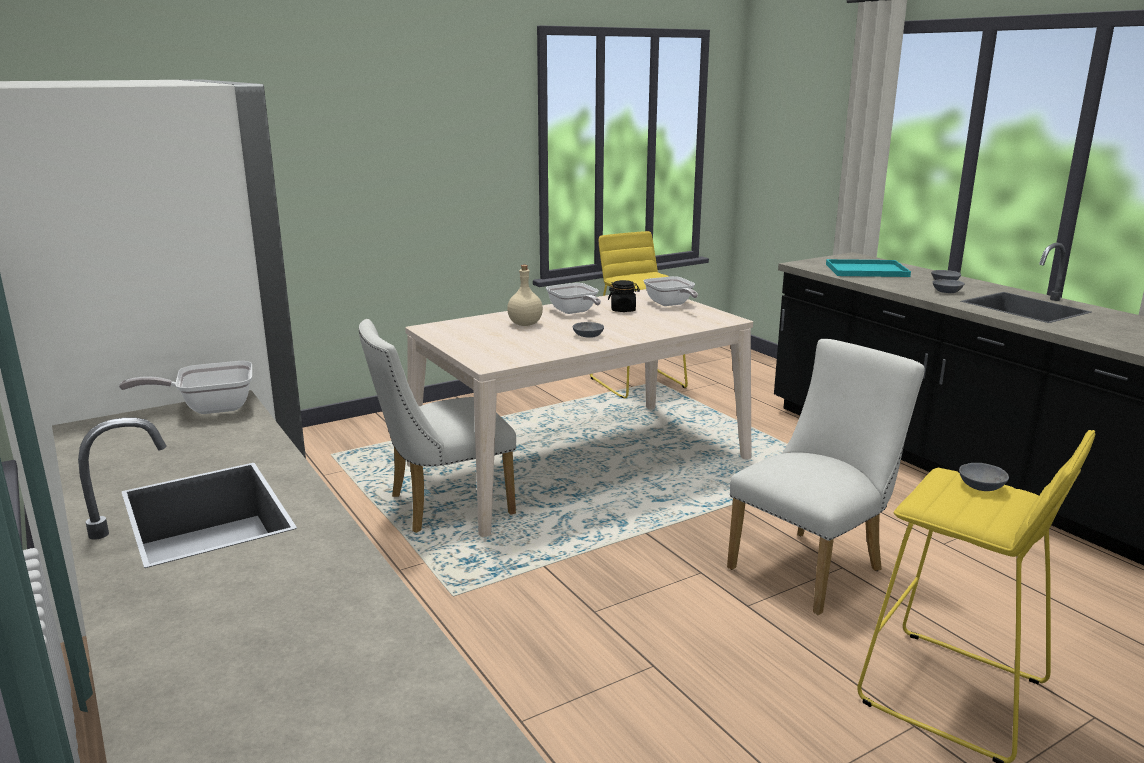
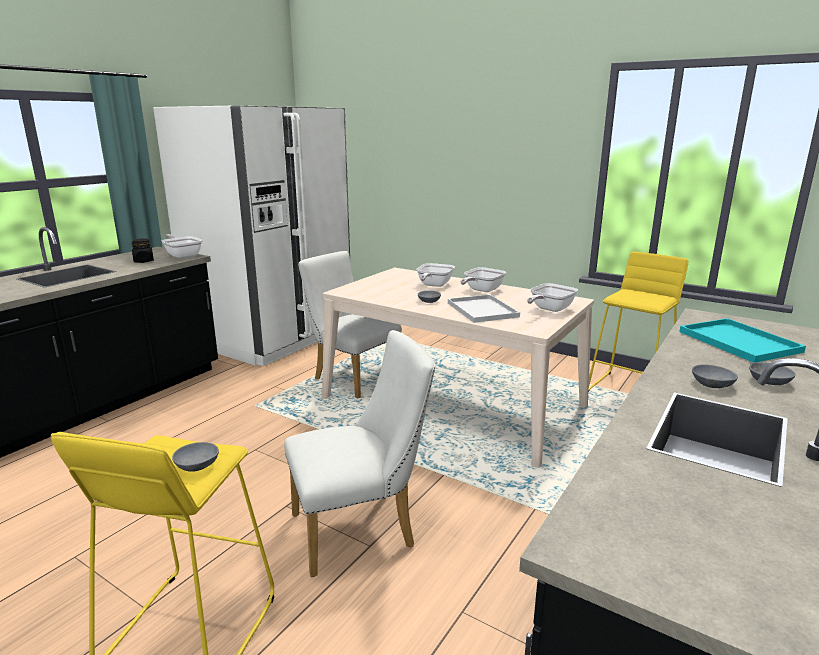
camera: 65 degrees right, 0 degrees up
(525, 324) = (433, 285): beige bottle -> frying pan
(623, 310) = (509, 300): black jar -> black jar (143, 261)
(647, 323) = (483, 310): none -> white tray
(813, 566) = (361, 529): white chair -> white chair turned 45 degrees counterclockwise

